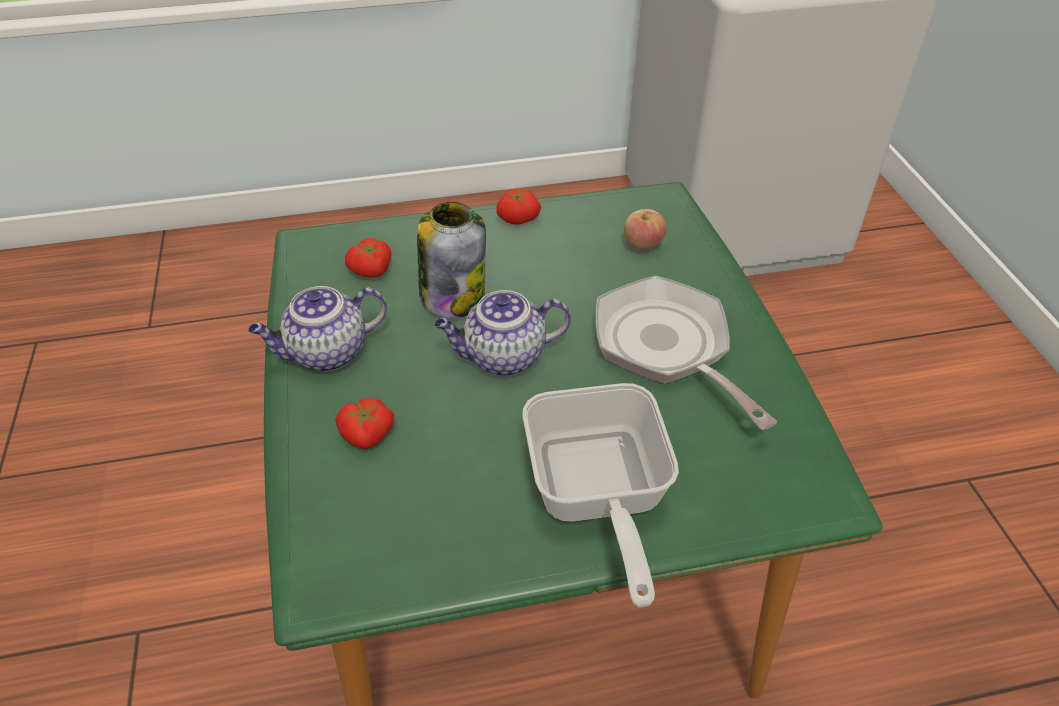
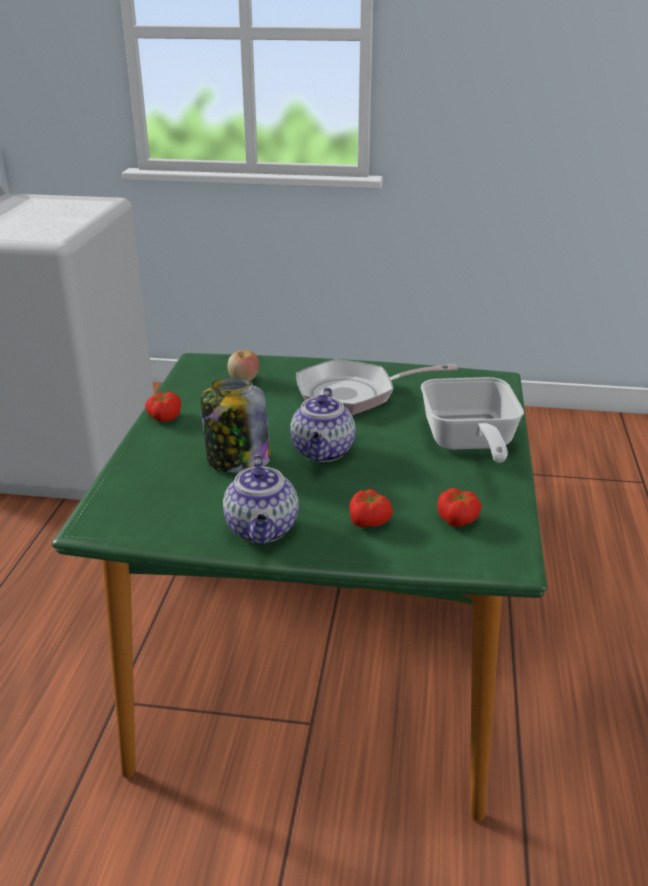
camera: 70 degrees left, 15 degrees down
(372, 271) = (171, 494): tomato -> tomato (458, 519)
(596, 497) = (468, 443): frying pan -> frying pan turned 75 degrees clockwise

